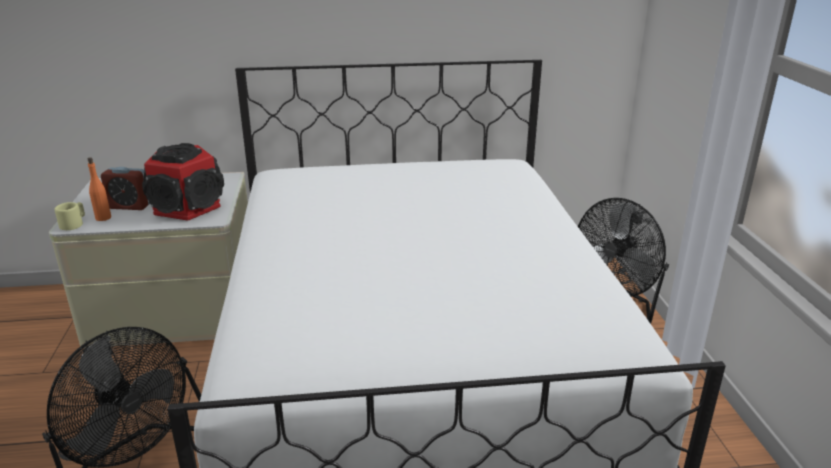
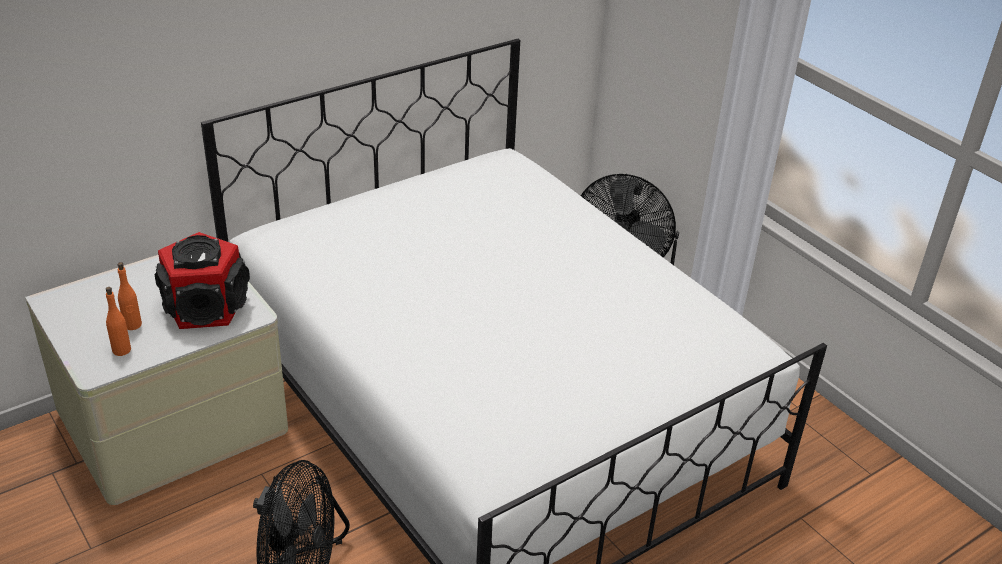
camera: 30 degrees left, 10 degrees up
(74, 224) = (96, 368): beige mug -> none
(129, 206) = (132, 325): alarm clock -> orange bottle

